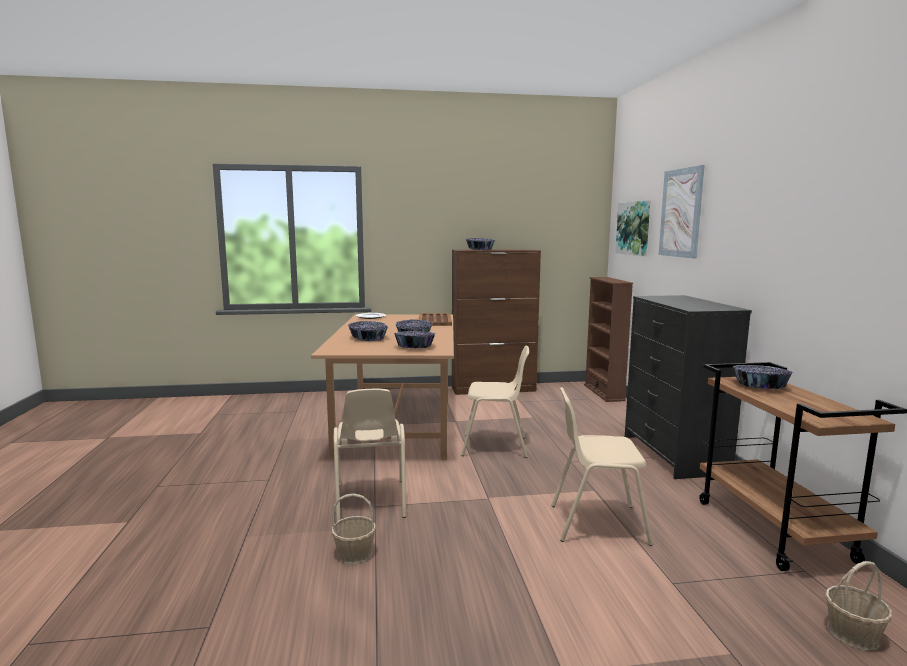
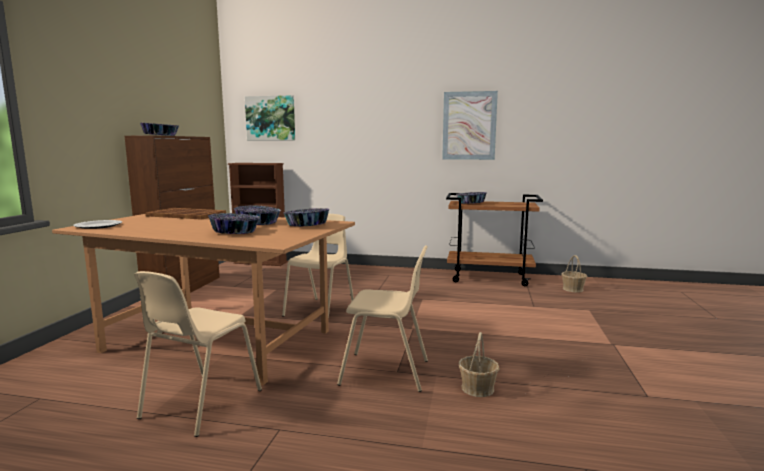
camera: 70 degrees left, 0 degrees up
(596, 523) = (466, 307): beige chair -> beige chair (200, 404)
(673, 454) = (389, 272): black dresser -> none
(681, 213) = (338, 106): picture -> picture (469, 126)

